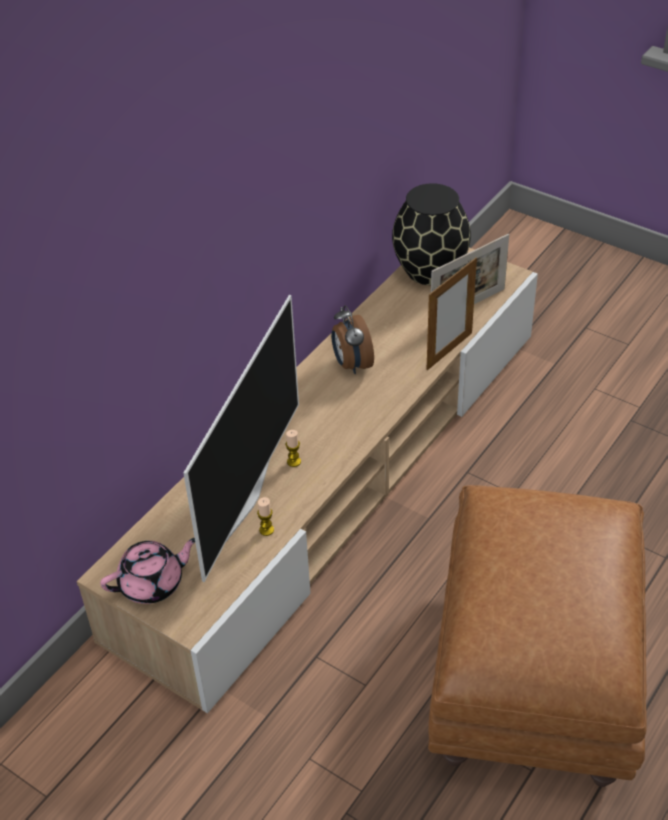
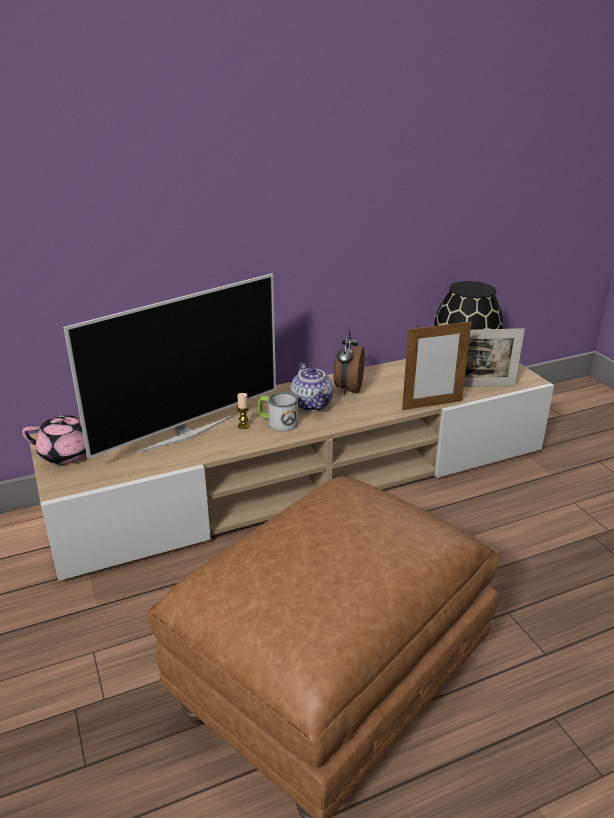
camera: 30 degrees right, 15 degrees down
(266, 530) = (178, 455): candle -> none
(323, 442) = (278, 422): none -> mug
(335, 401) = (313, 404): none -> teapot

